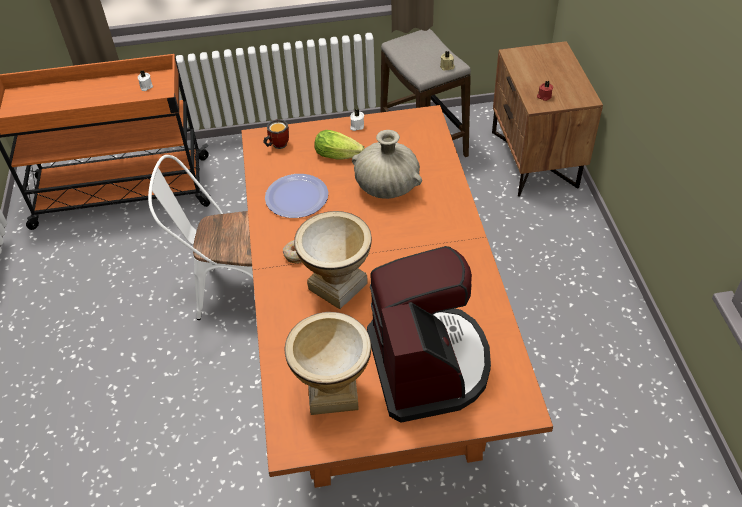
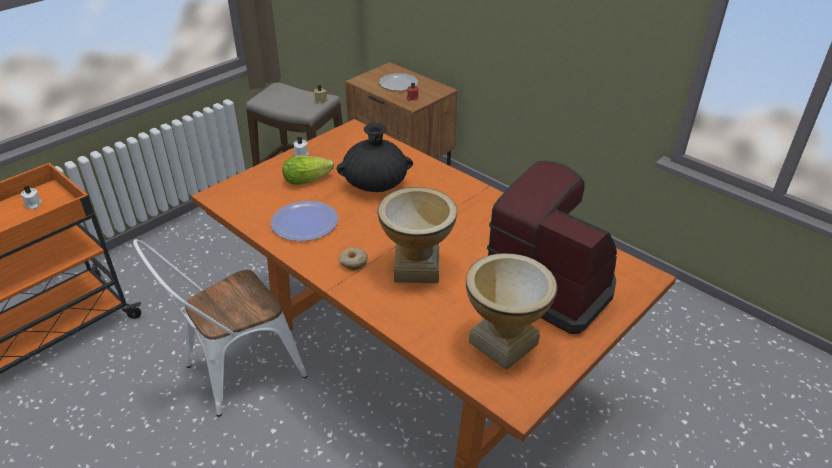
camera: 40 degrees left, 10 degrees down
(277, 145) = (241, 193): mug -> none
(387, 186) = (375, 184): beige vase -> black vase
(548, 73) = (399, 84): none -> plate

